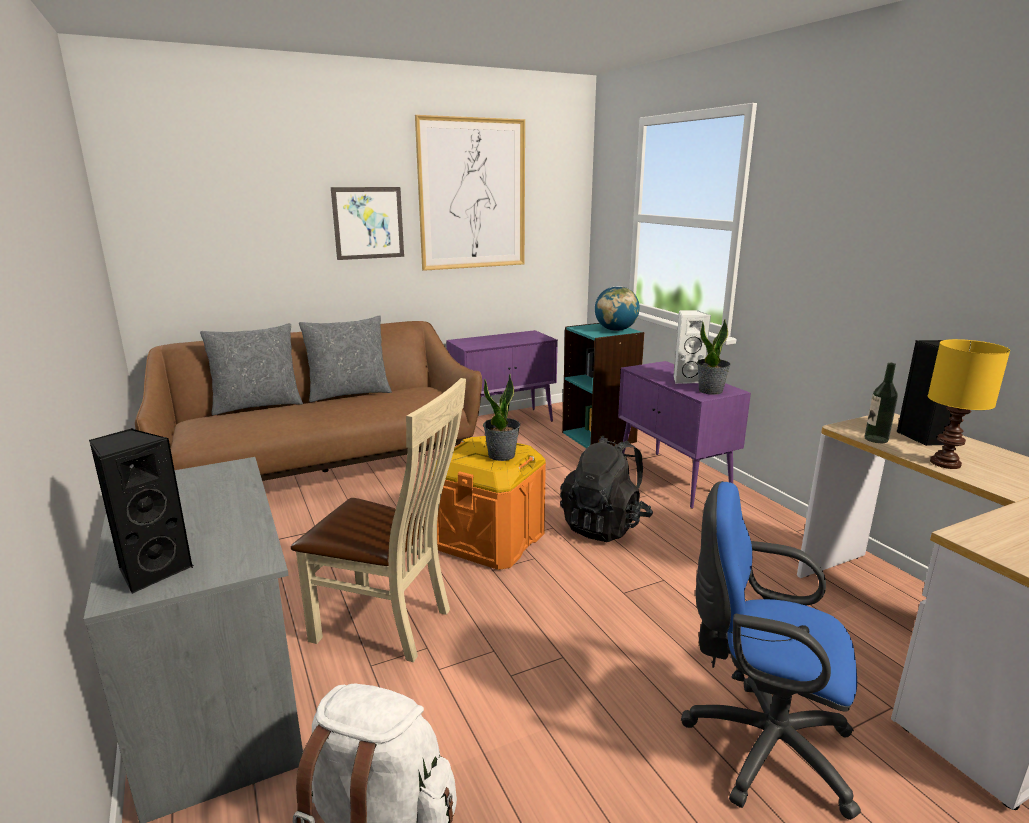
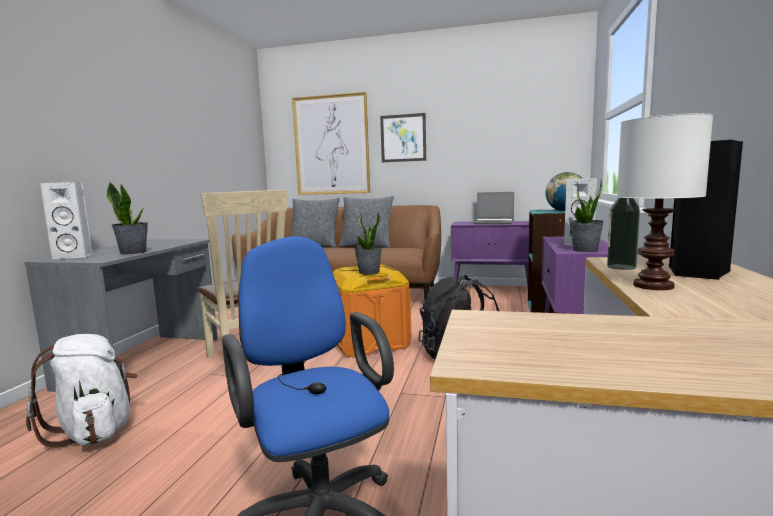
camera: 40 degrees right, 10 degrees down
(152, 570) = (75, 256): black speaker -> white speaker
(244, 528) = (133, 252): none -> potted plant
(472, 194) = (480, 115): picture -> picture (331, 145)
(504, 339) = (494, 222): none -> laptop
(945, 463) = (654, 286): yellow table lamp -> white table lamp

